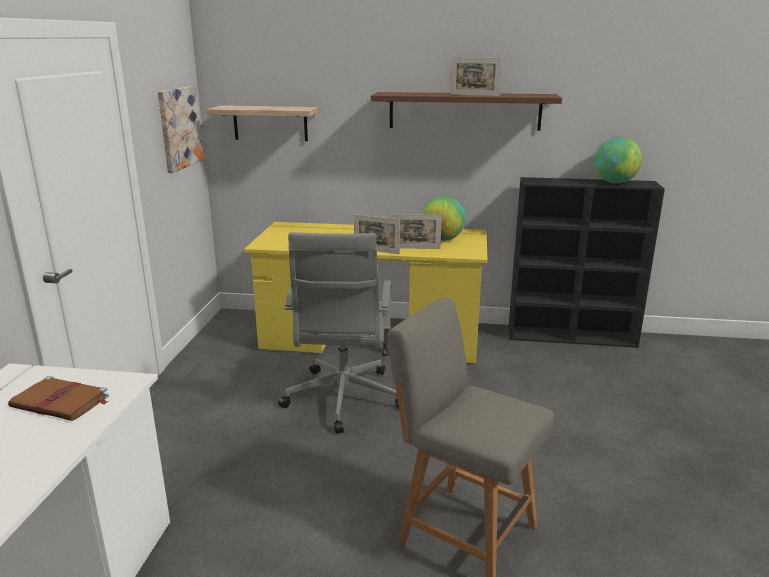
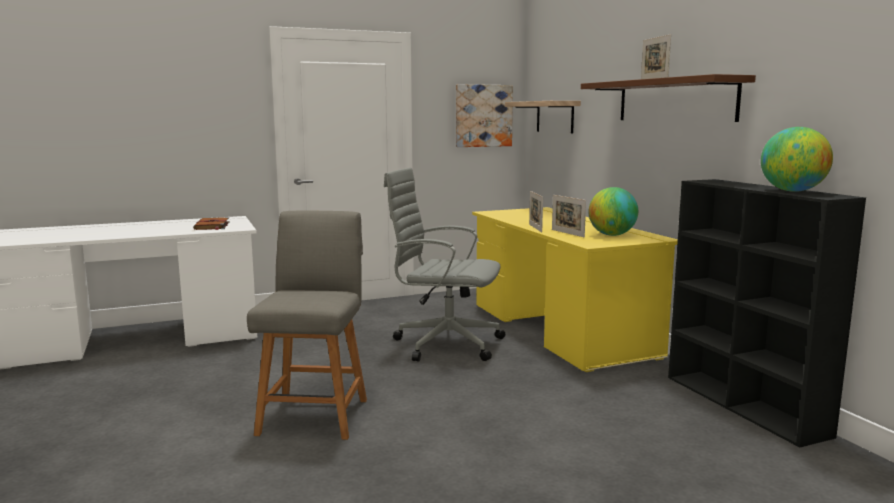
camera: 60 degrees right, 10 degrees down
(343, 400) = (444, 343): grey office chair -> grey office chair turned 45 degrees clockwise

